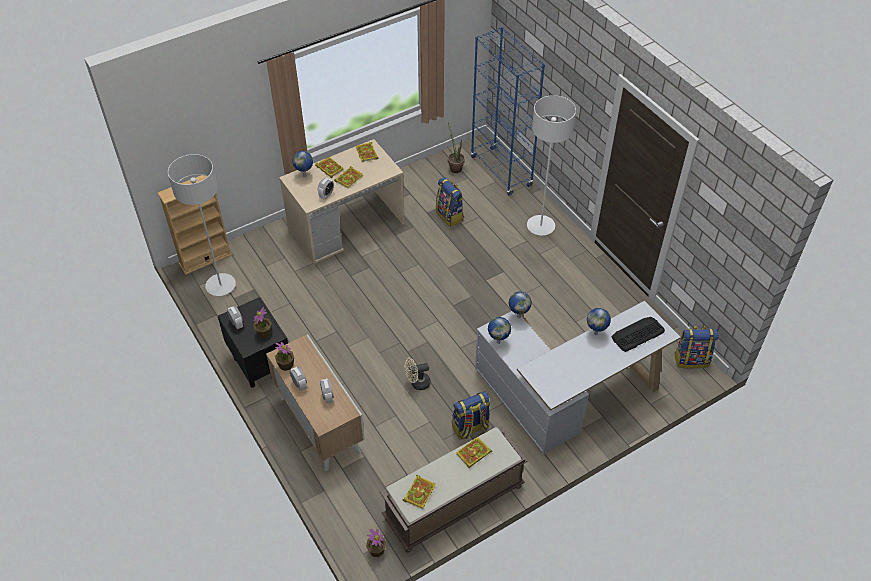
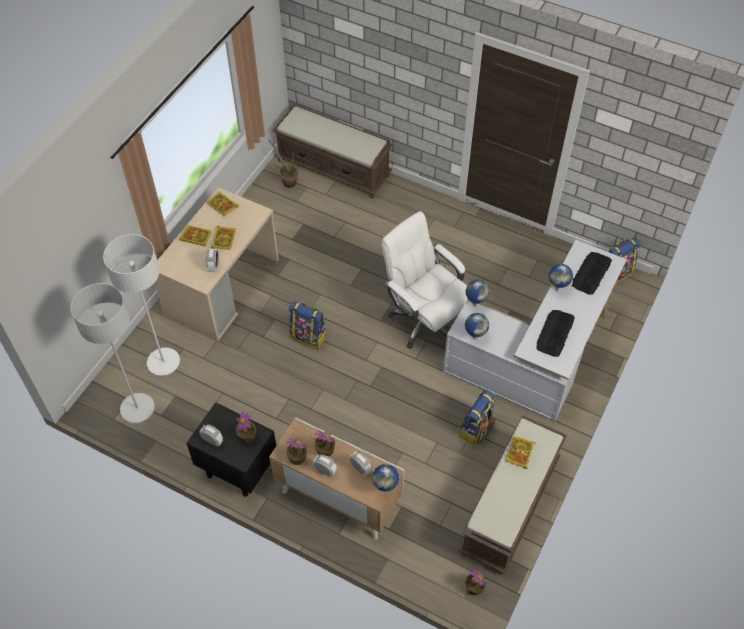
camera: 30 degrees left, 5 degrees up
(205, 259) = (100, 388): beige bookcase -> none
(305, 175) = (176, 255): globe -> globe (385, 488)
(310, 370) = (325, 451): none -> potted plant
(417, 383) = (400, 412): beige fan -> none
(419, 492) = (499, 514): book -> none
(450, 215) = (316, 232): backpack -> backpack (309, 336)
(489, 321) = (424, 320): none -> white office chair
(501, 171) = (334, 167): blue bookcase -> brown bench
(540, 226) = (407, 206): white floor lamp -> white floor lamp (163, 362)
(566, 367) = (555, 333): none -> keyboard

